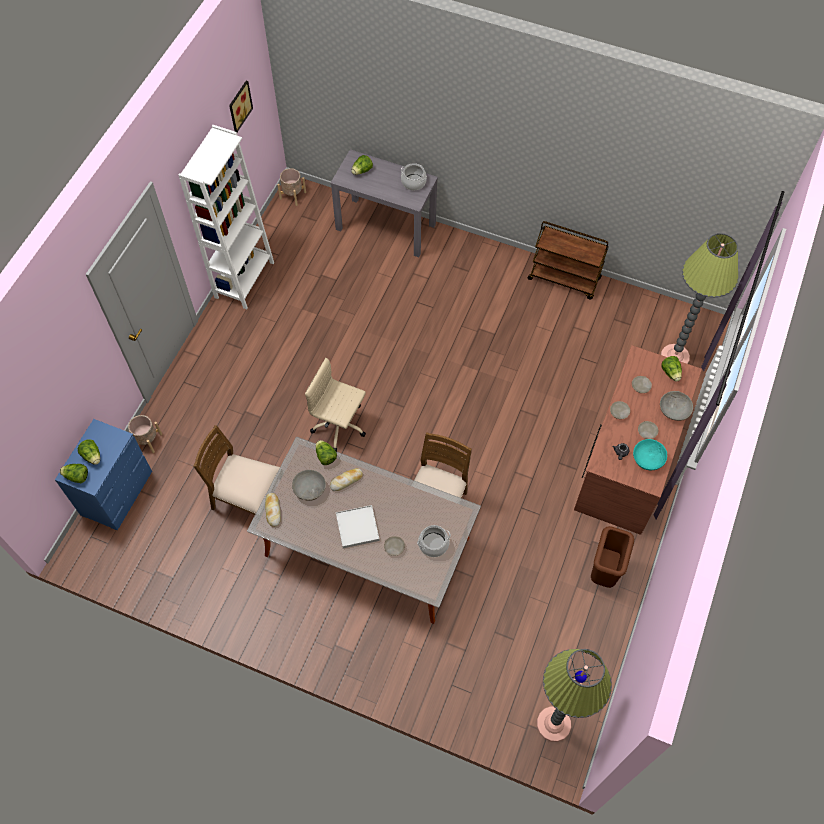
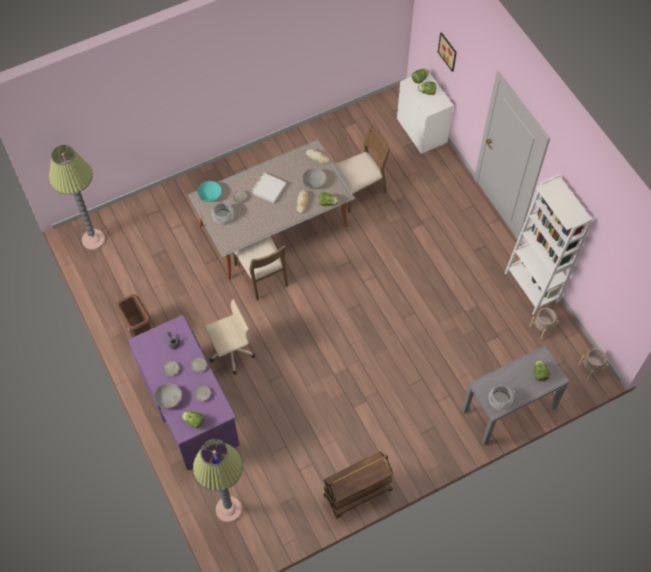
camera: 130 degrees right, 0 degrees up
(117, 493) = (422, 131): blue dresser -> white dresser
(147, 440) = (446, 164): beige planter -> beige planter (542, 328)
(239, 106) = (616, 265): picture -> picture (448, 51)
(340, 426) = (365, 266): beige office chair -> beige office chair (230, 352)
(627, 461) = (189, 407): brown desk -> purple desk
(648, 458) = (155, 354): turquoise bowl -> turquoise bowl (210, 195)

